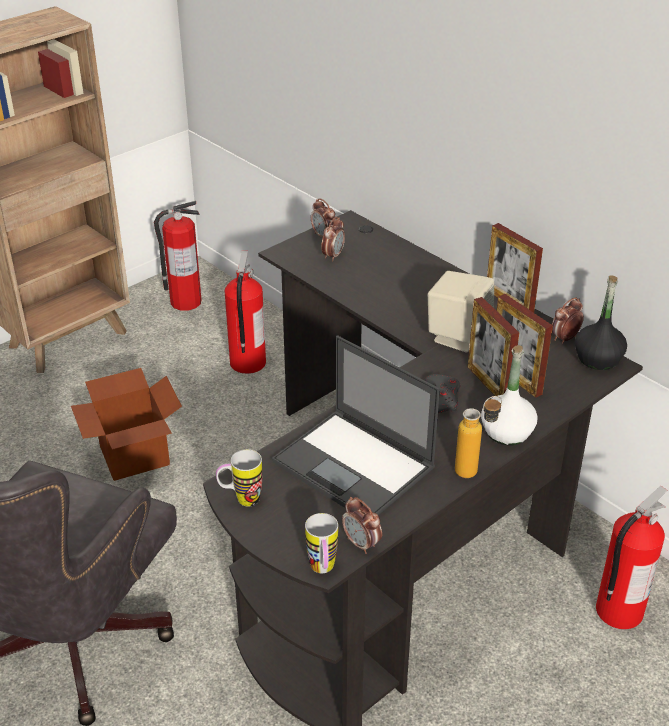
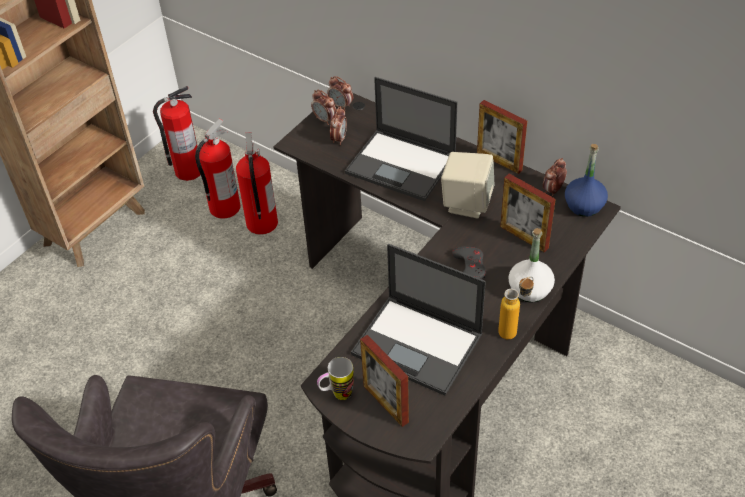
camera: 10 degrees left, 10 degrees up
(134, 455) = (191, 331): cardboard box -> none
(323, 571) = (421, 446): mug -> none
(361, 544) = (444, 415): alarm clock -> alarm clock (341, 106)
(395, 289) = (402, 165): none -> laptop
(488, 384) = (503, 246): picture frame -> picture frame (385, 404)
(597, 358) = (584, 205): black bottle -> blue bottle
(617, 611) = (619, 394): fire extinguisher -> fire extinguisher (224, 208)

